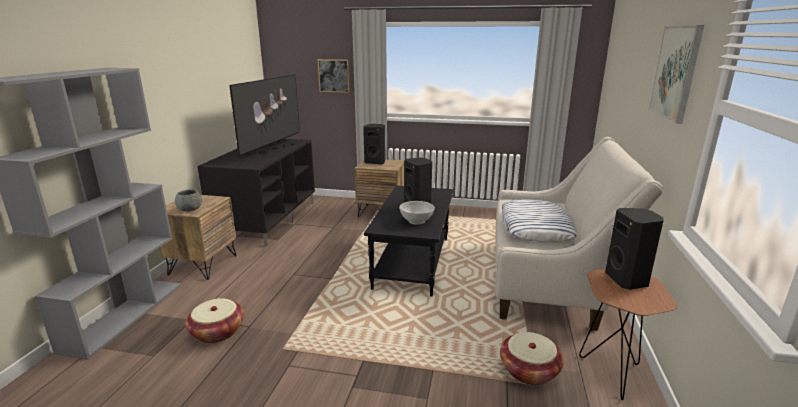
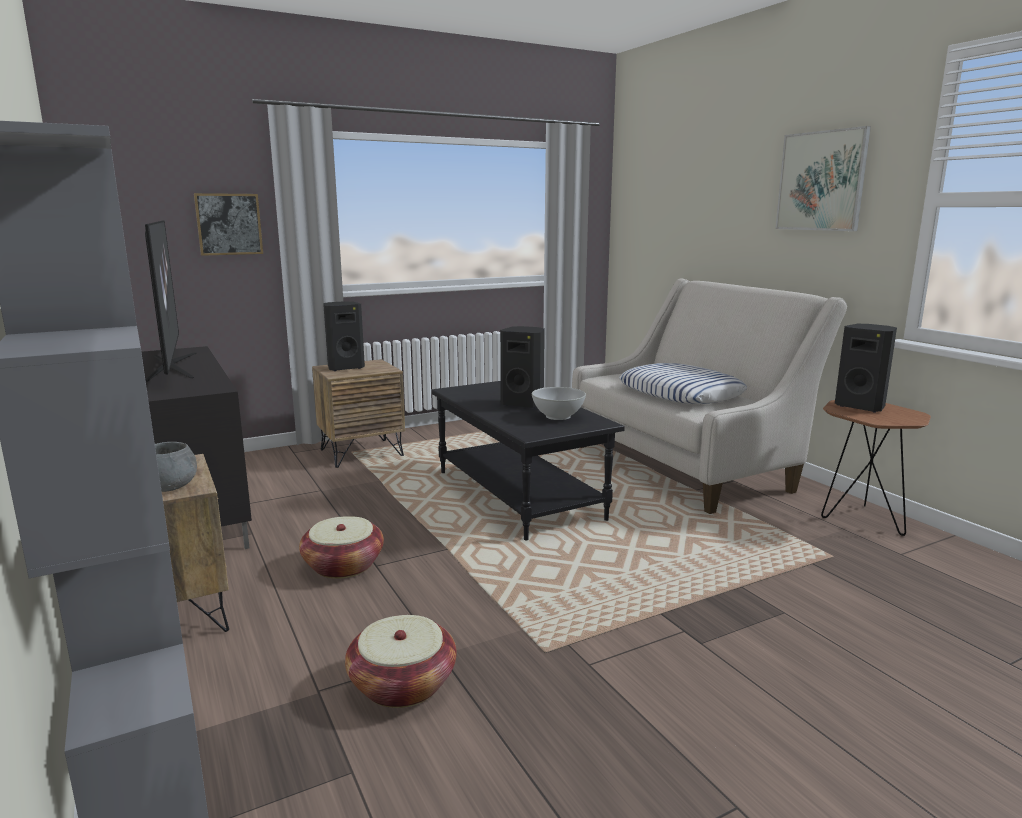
camera: 40 degrees left, 5 degrees down
(529, 370) = (811, 546): basket -> basket (343, 565)

